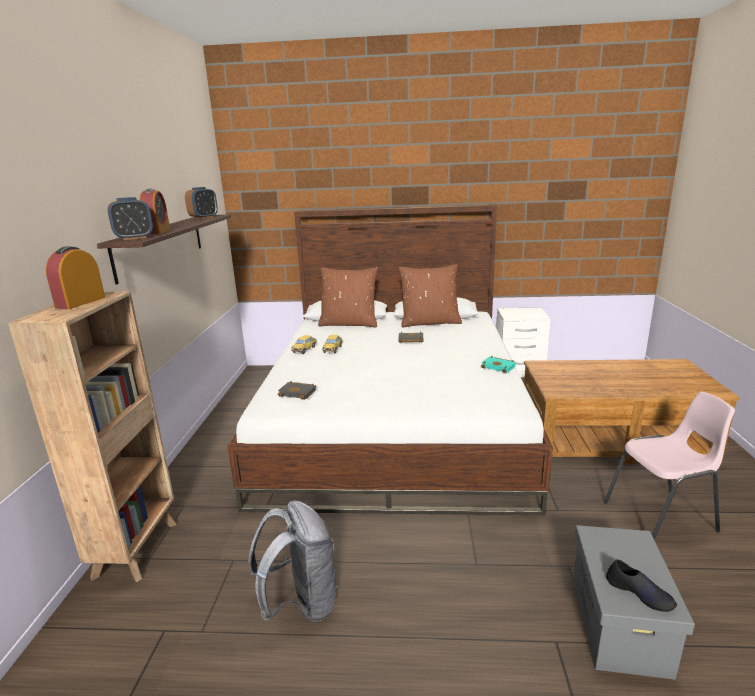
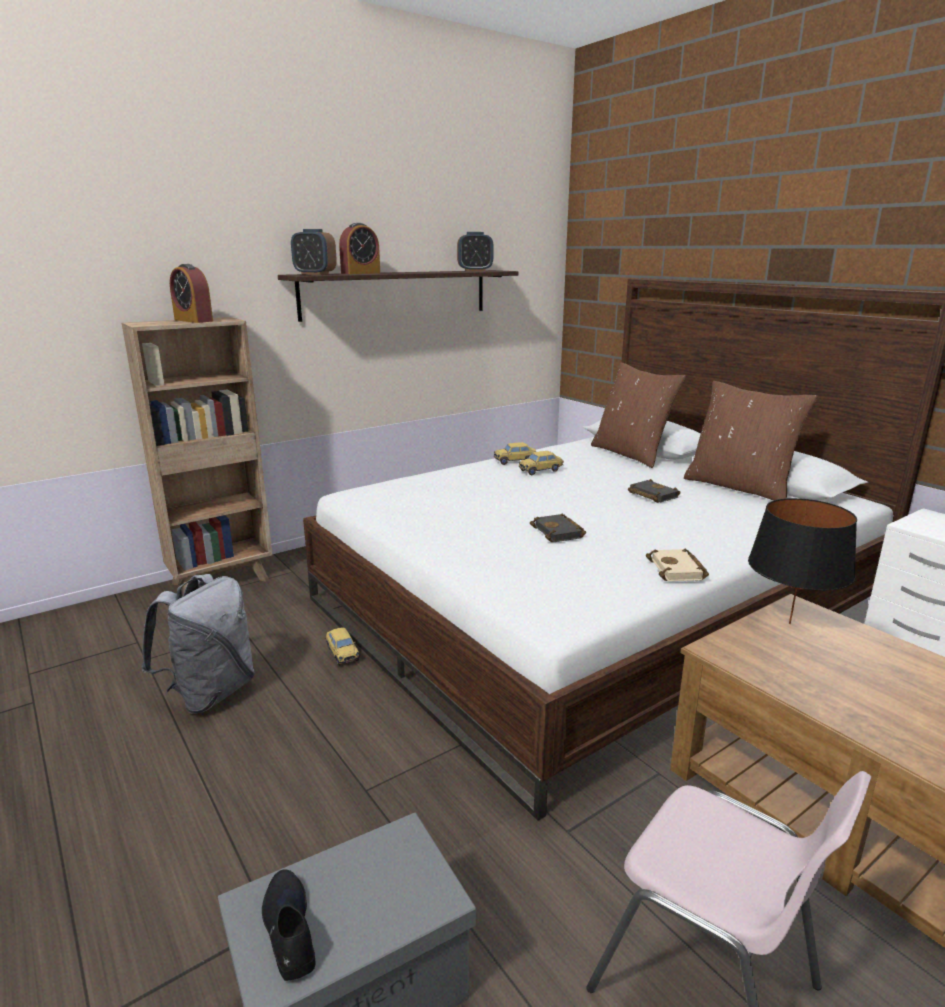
camera: 50 degrees right, 0 degrees up
(80, 302) = (193, 320): alarm clock -> alarm clock turned 120 degrees counterclockwise
(299, 393) = (401, 493): black book -> black book (559, 532)
(329, 523) = (342, 653): none -> toy car
(499, 367) = (678, 570): turquoise book -> beige book
(548, 371) = (789, 623): none -> black table lamp
(639, 593) = (289, 929): black shoe -> black shoe turned 150 degrees clockwise

